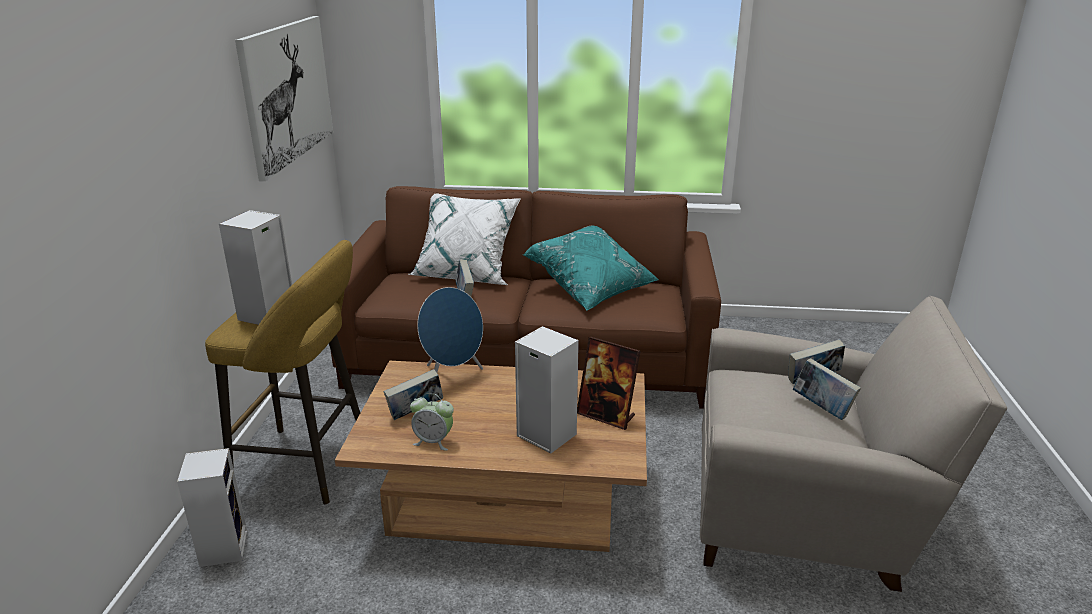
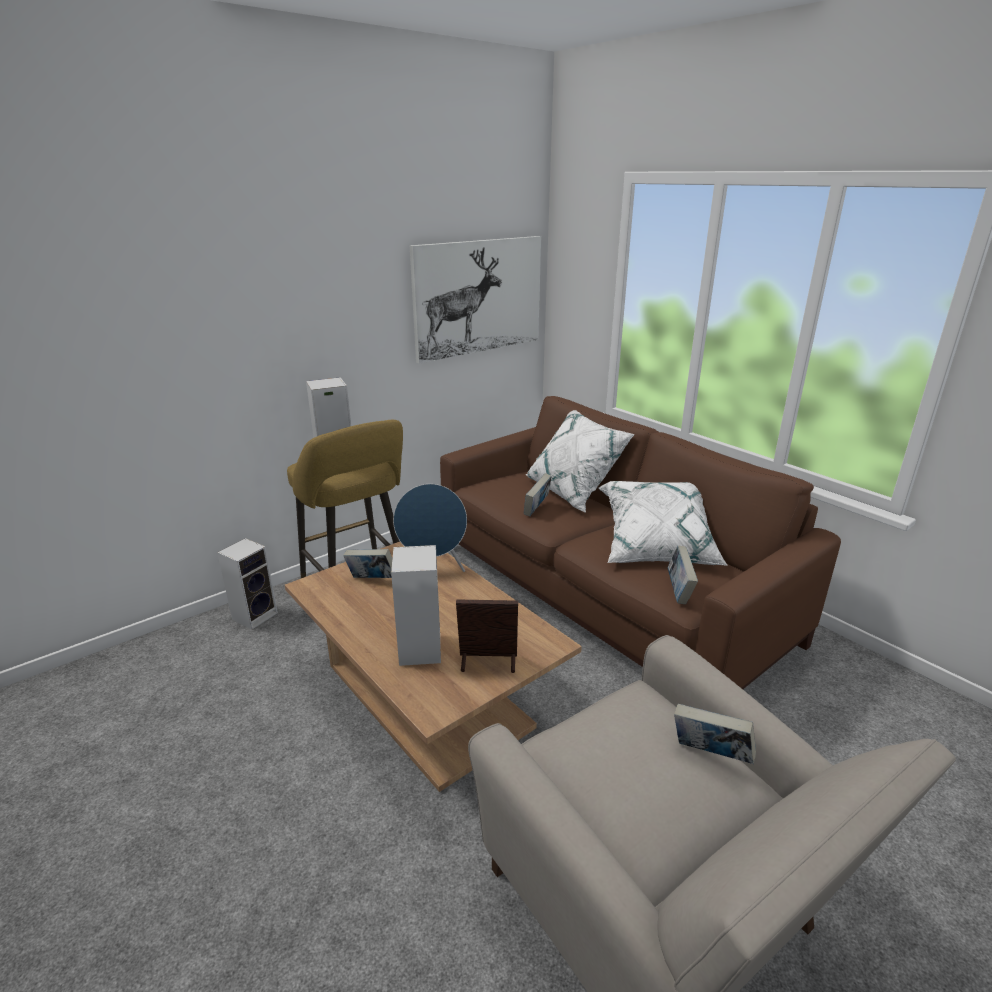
camera: 45 degrees right, 0 degrees up
(433, 441) = (349, 607): alarm clock -> none
(591, 287) = (657, 545): turquoise pillow -> white pillow
(606, 415) = (488, 662): picture frame -> picture frame turned 105 degrees clockwise
(822, 408) = (667, 791): book -> book (679, 591)

